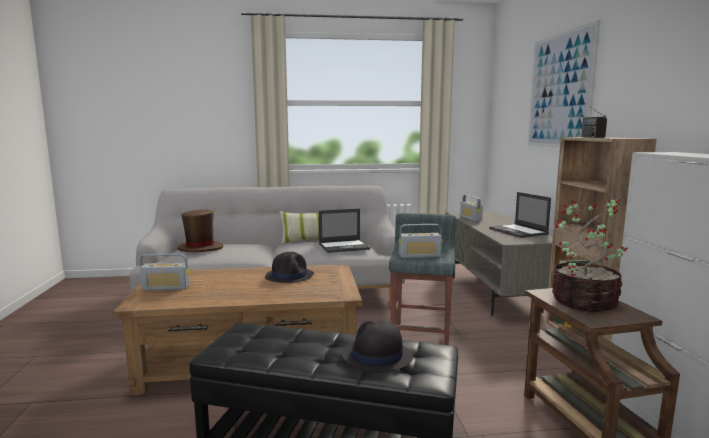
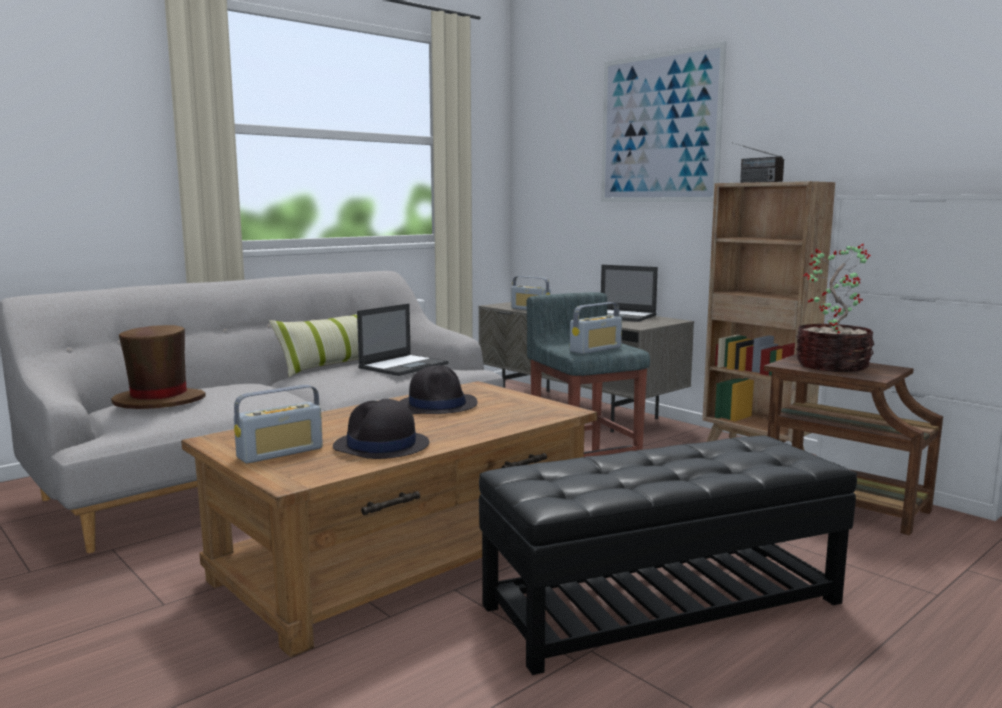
camera: 35 degrees left, 0 degrees up
(376, 356) = (730, 458): black hat -> black hat (381, 446)

